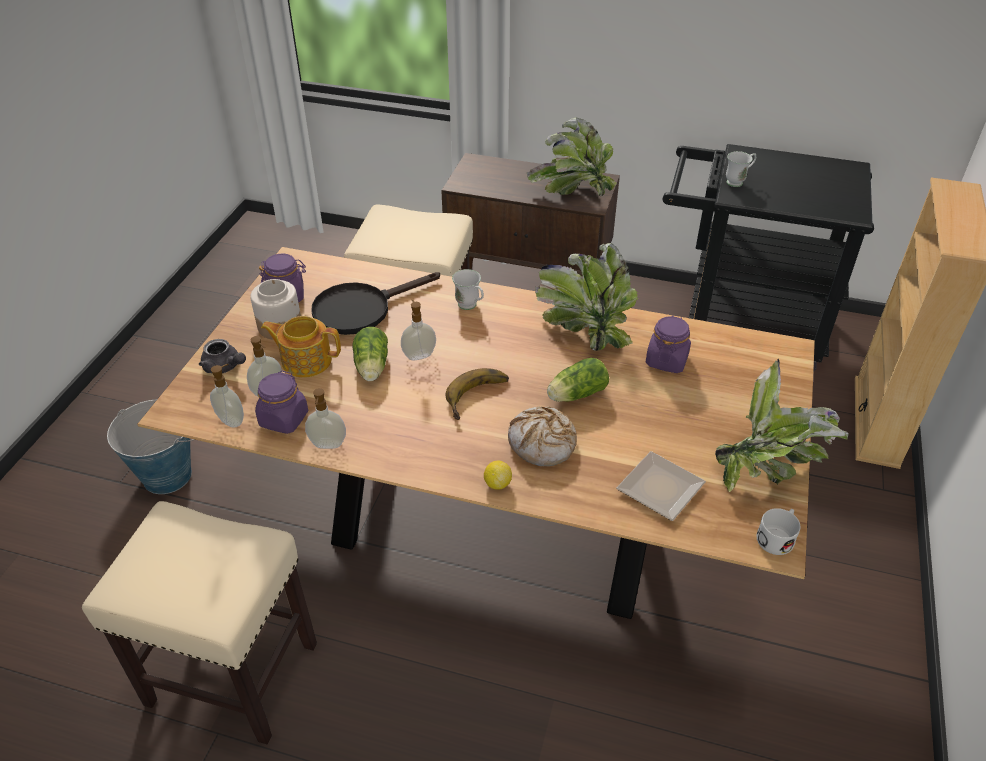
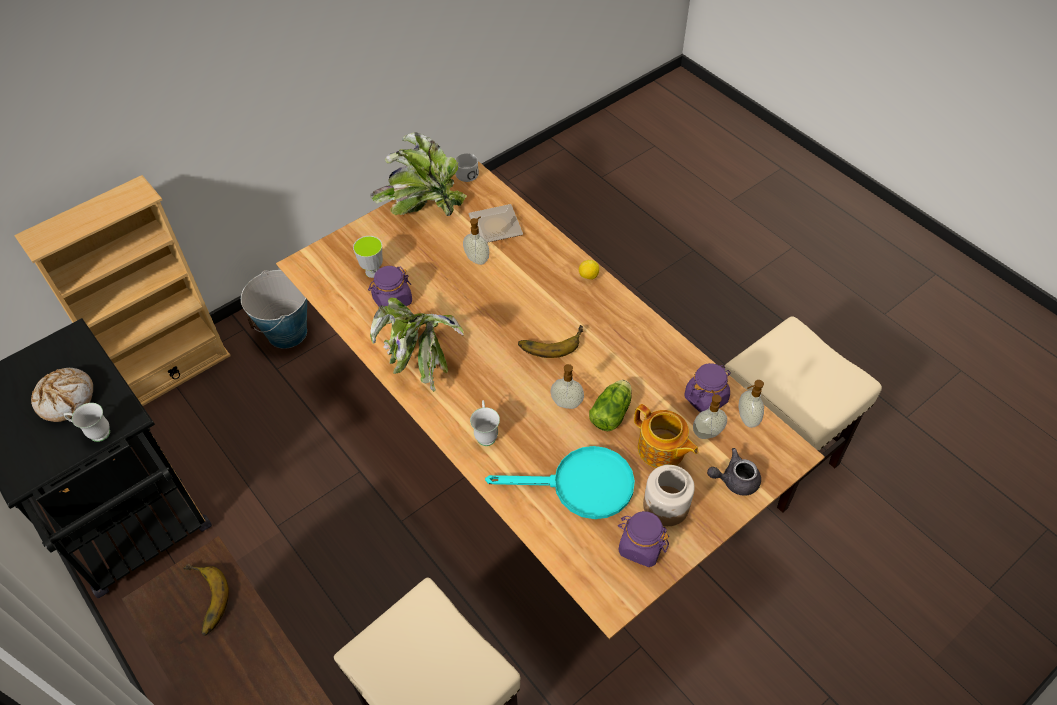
camera: 145 degrees left, 10 degrees up
(167, 475) = (781, 676): bucket -> bucket (287, 333)
(224, 367) = (734, 480): grey teapot -> grey teapot turned 75 degrees counterclockwise
(328, 445) = (683, 359): soap dispenser -> soap dispenser (477, 259)
(361, 309) = (581, 486): black frying pan -> turquoise frying pan
(542, 443) = (537, 287): bread -> bread (66, 399)
(572, 190) = (201, 601): potted plant -> banana
(575, 394) = (482, 309): lettuce -> none
(719, 375) = (373, 272): none -> cup

